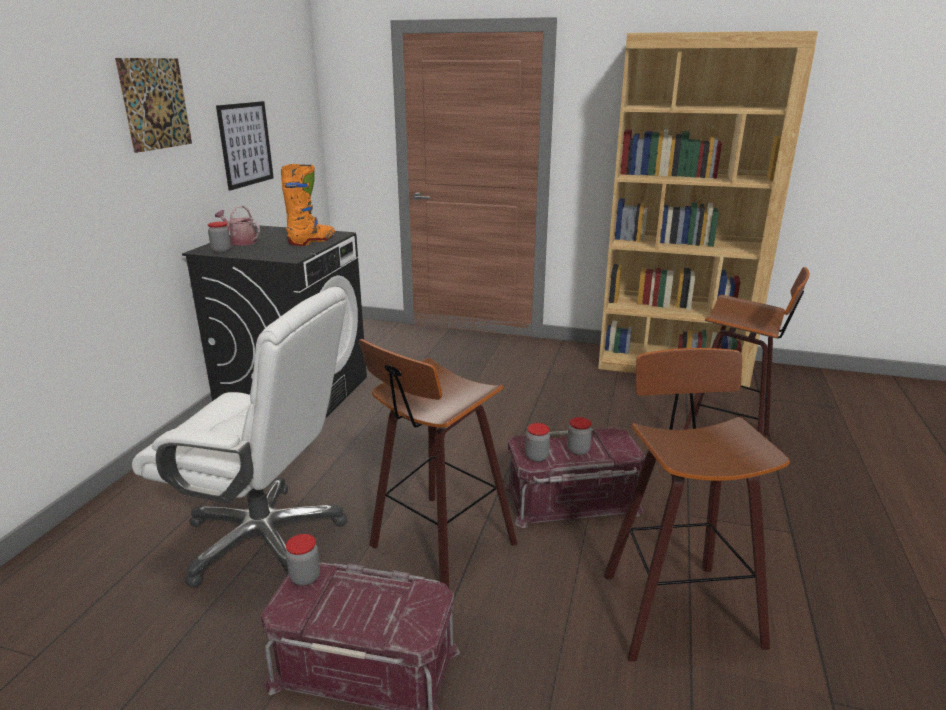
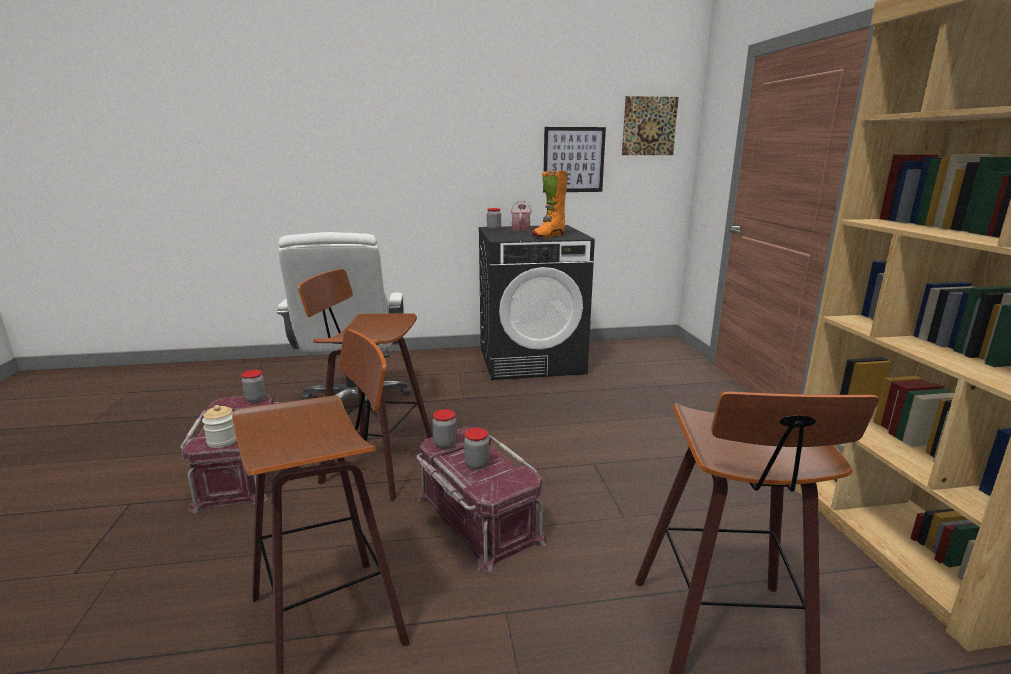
camera: 65 degrees right, 5 degrees down
(155, 104) = (481, 121): picture -> picture (649, 126)
(312, 241) = (548, 236): orange boot -> orange boot turned 120 degrees clockwise
(422, 611) = (223, 441): none -> jar

